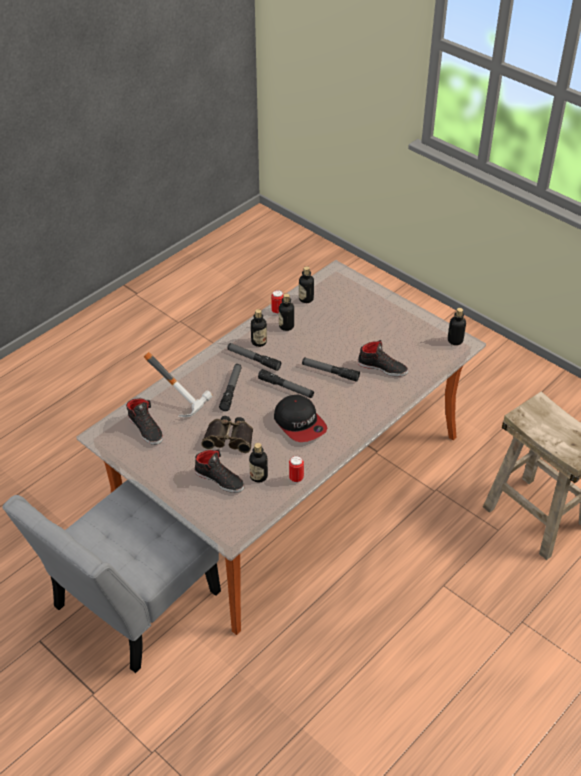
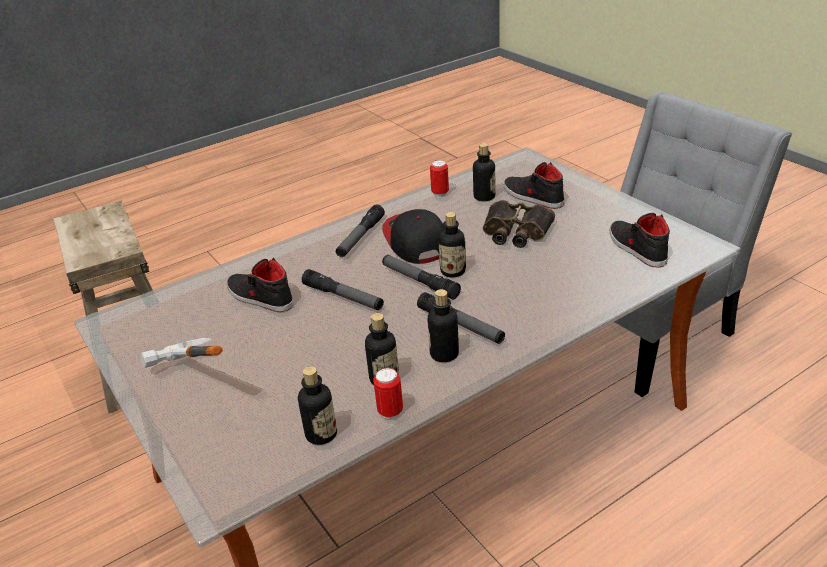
camera: 165 degrees left, 10 degrees down
(181, 397) = (585, 281): hammer -> hammer (190, 385)
(231, 390) = (505, 285): flashlight -> flashlight (360, 237)
(455, 340) = (116, 326): bottle -> bottle (453, 271)

